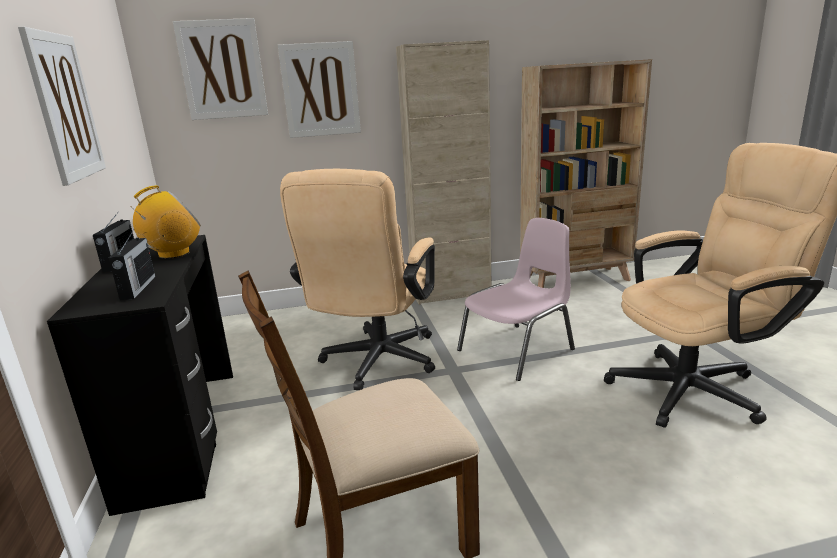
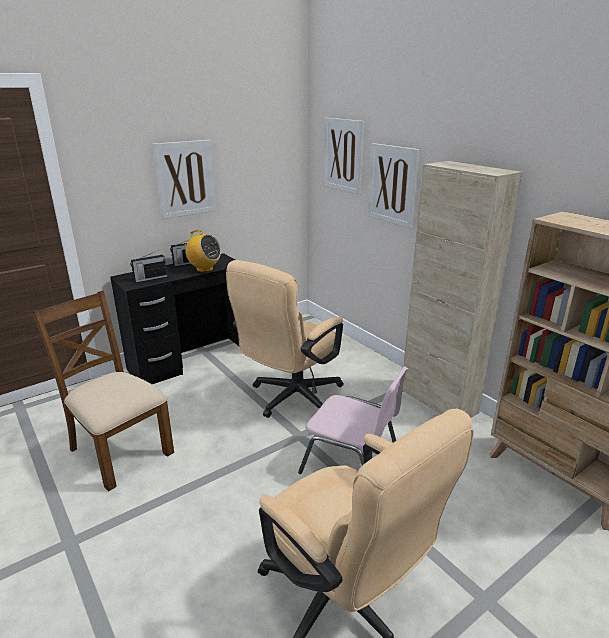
camera: 65 degrees right, 5 degrees up
(376, 364) = (290, 398): beige office chair -> beige office chair turned 45 degrees counterclockwise

